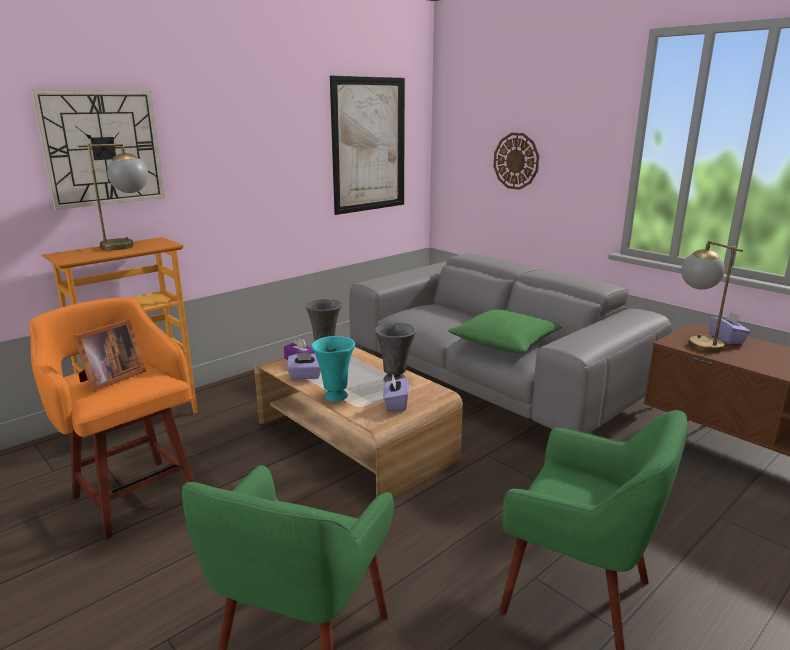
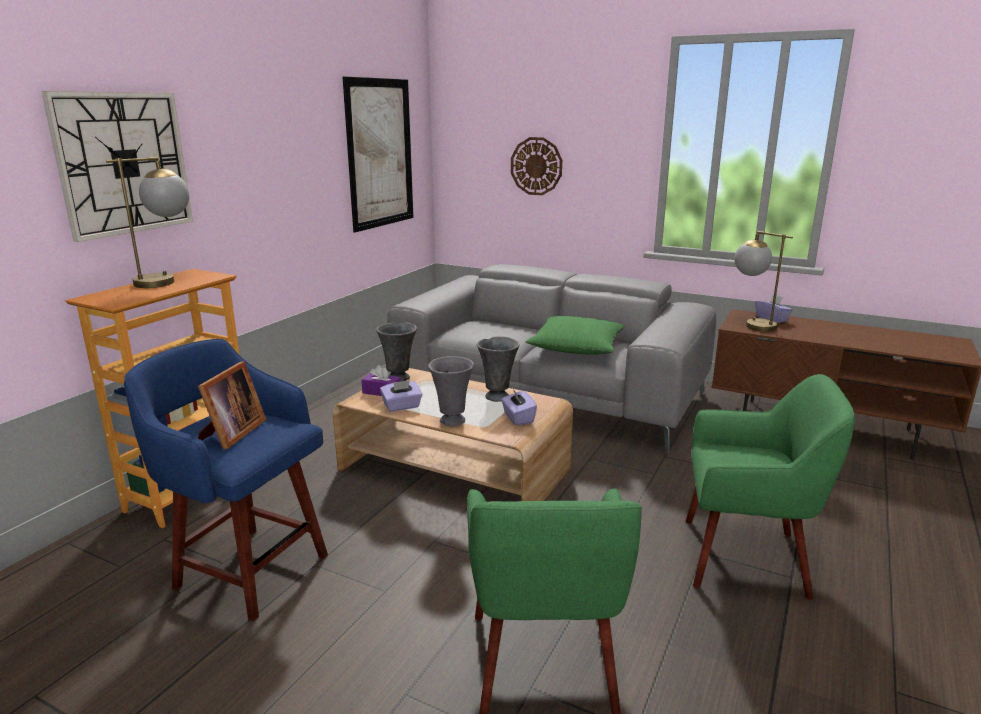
camera: 20 degrees left, 0 degrees up
(133, 495) = (248, 570): orange stool -> blue stool
(335, 397) = (452, 421): turquoise vase -> grey vase

